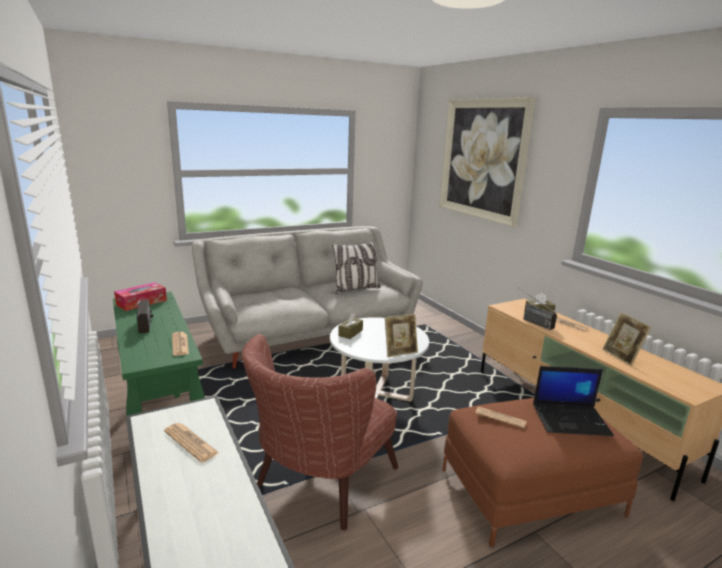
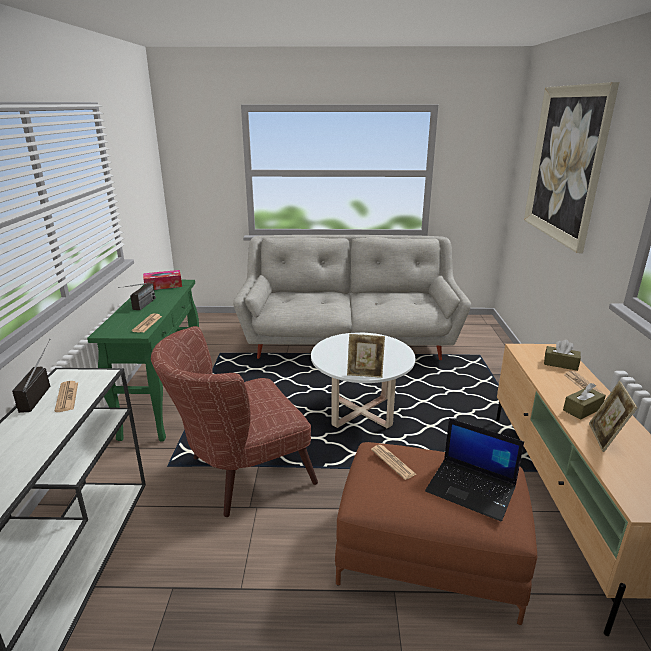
camera: 30 degrees right, 5 degrees up
(350, 333) = (338, 345): brown tissue box -> brown tissue box (582, 409)
(356, 289) = (395, 303): pillow -> none
(530, 321) = (535, 371): radio -> radio (39, 392)

